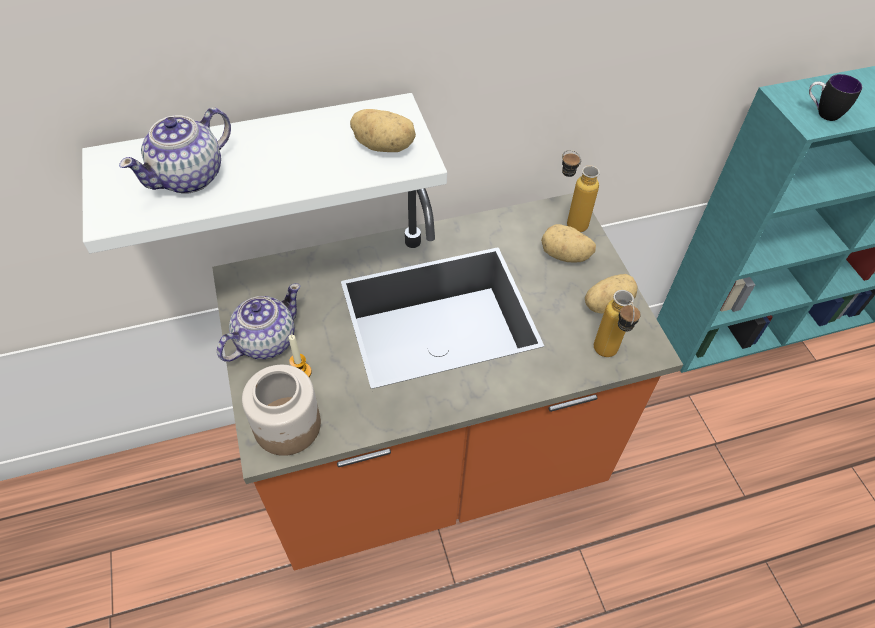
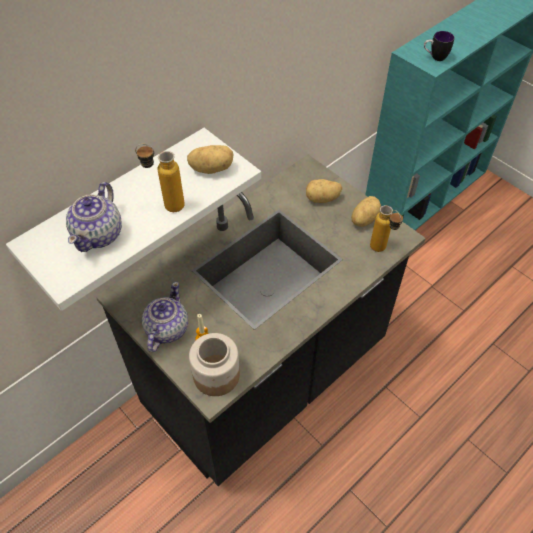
camera: 25 degrees left, 0 degrees up
(433, 462) = (266, 375): orange counter -> black counter
(568, 222) = (312, 176): bottle -> bottle (166, 205)

